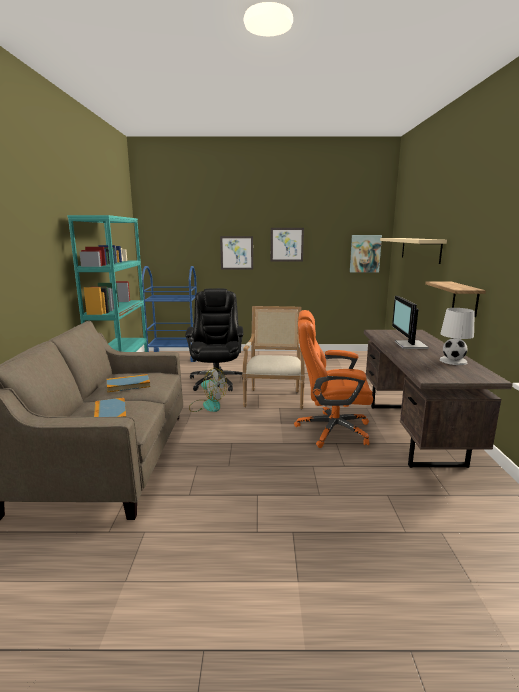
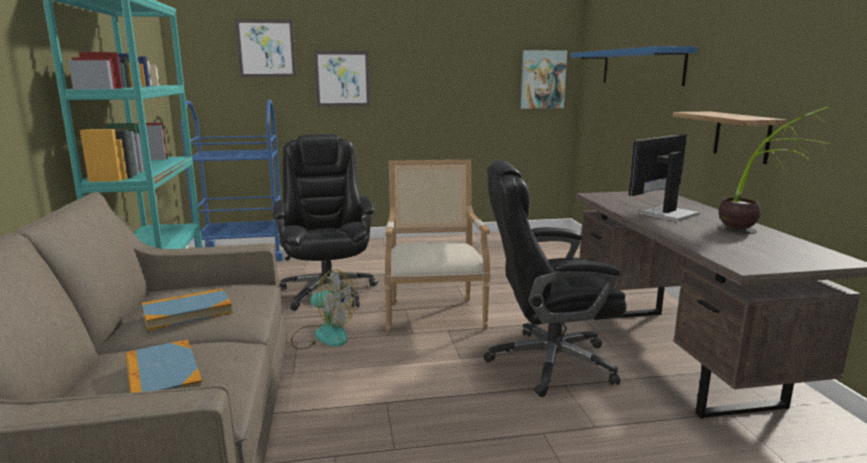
camera: 10 degrees left, 0 degrees up
(287, 244) = (423, 65): picture -> picture (266, 48)
(331, 430) = (548, 362): orange office chair -> black office chair
(409, 345) = (666, 213): monitor -> monitor turned 60 degrees clockwise
(420, 249) = (641, 67): beige shelf -> blue shelf
(453, 361) = (755, 235): white table lamp -> potted plant

